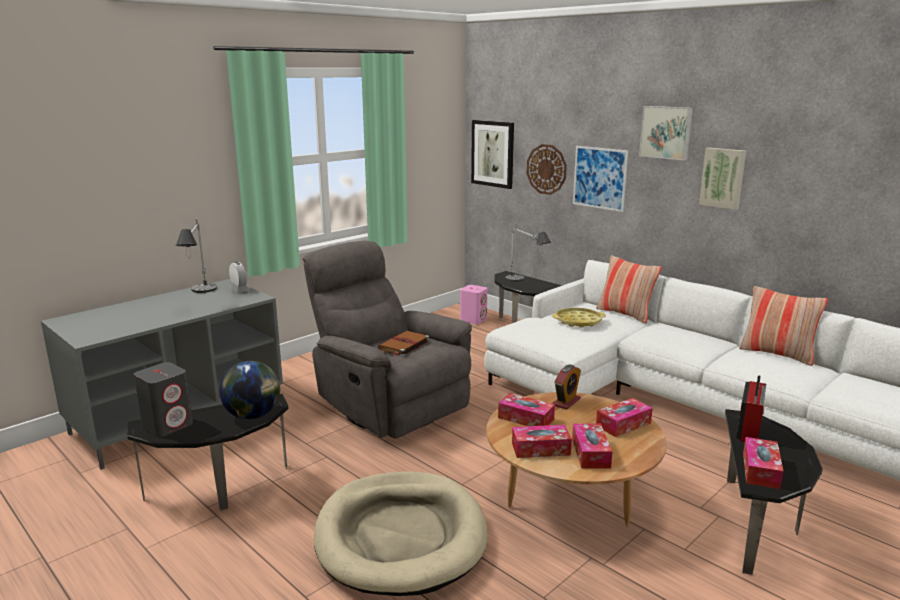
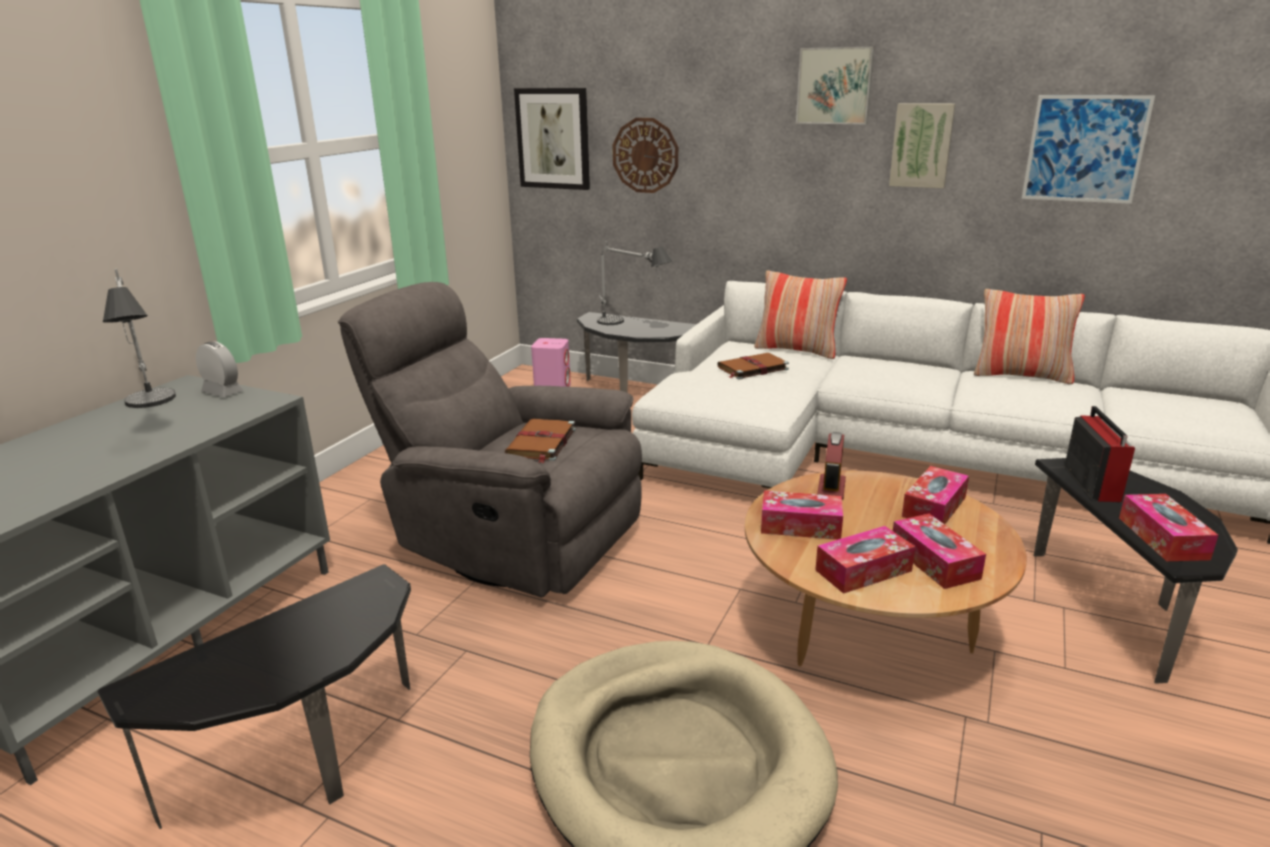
camera: 20 degrees left, 5 degrees up
(168, 425) = (196, 677): grey speaker -> none
(253, 415) = (358, 618): globe -> none
(578, 321) = (751, 368): yellow tray -> brown book
(599, 178) = (732, 161): picture -> picture (1085, 149)

